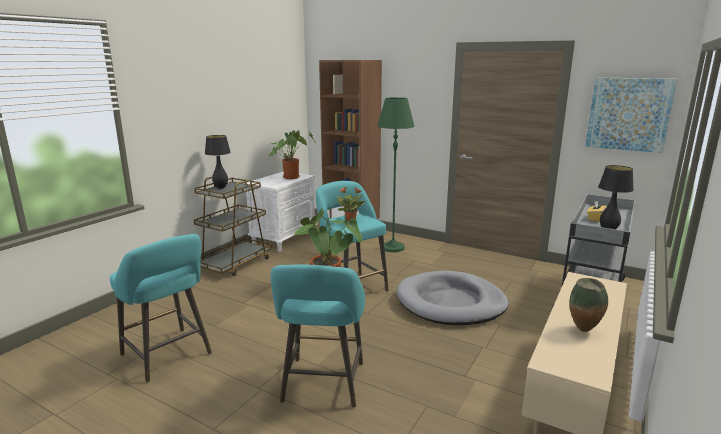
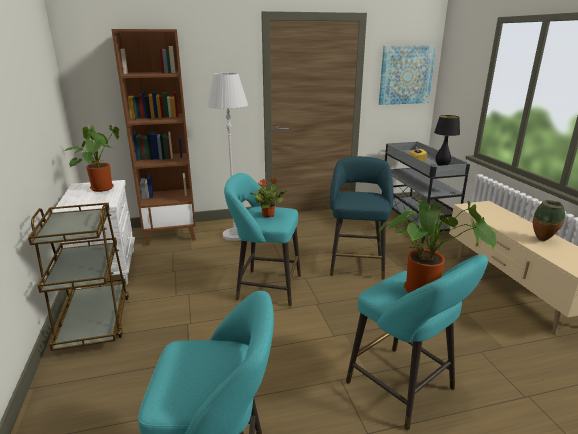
camera: 45 degrees left, 5 degrees up
(220, 187) = (56, 225): black table lamp -> none
(393, 247) = (235, 235): green floor lamp -> white floor lamp
(451, 302) = (356, 263): grey dog bed -> turquoise stool

